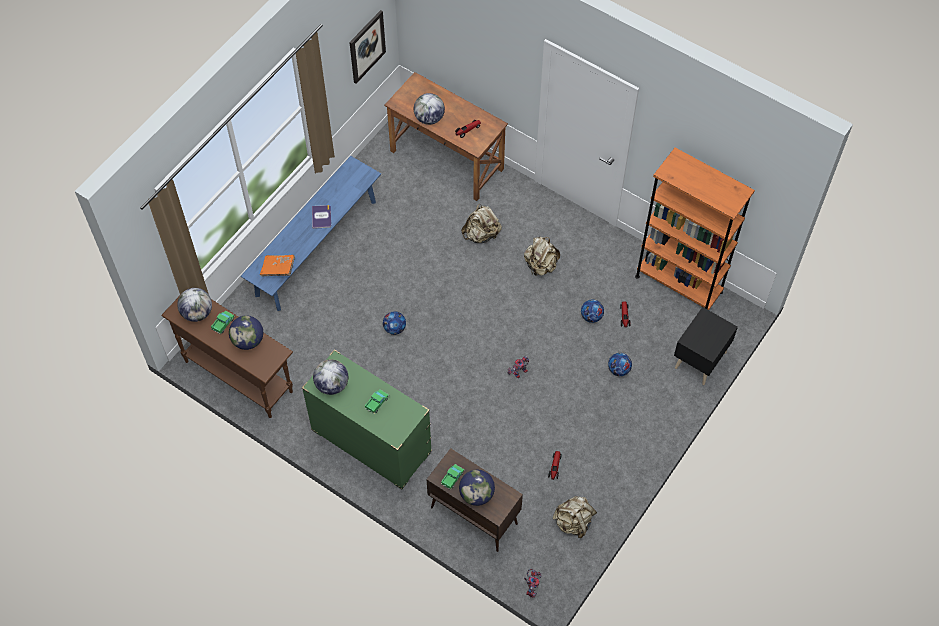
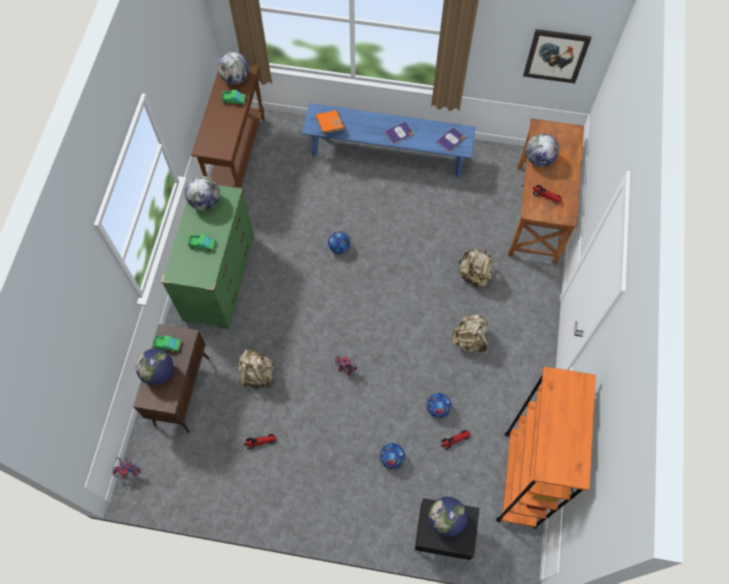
camera: 65 degrees right, 5 degrees up
(248, 340) = (226, 124): globe -> globe (446, 519)
(353, 180) = (450, 140): none -> book
(573, 522) = (210, 482): beige backpack -> beige backpack (257, 374)

